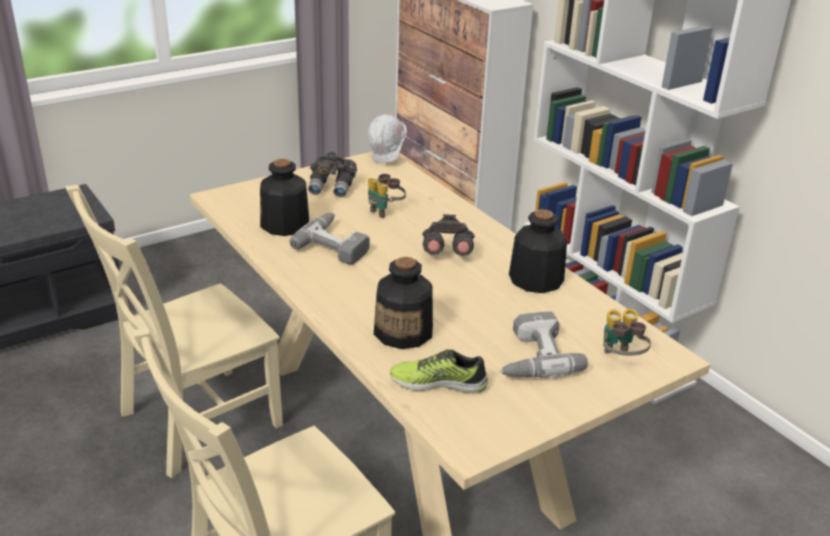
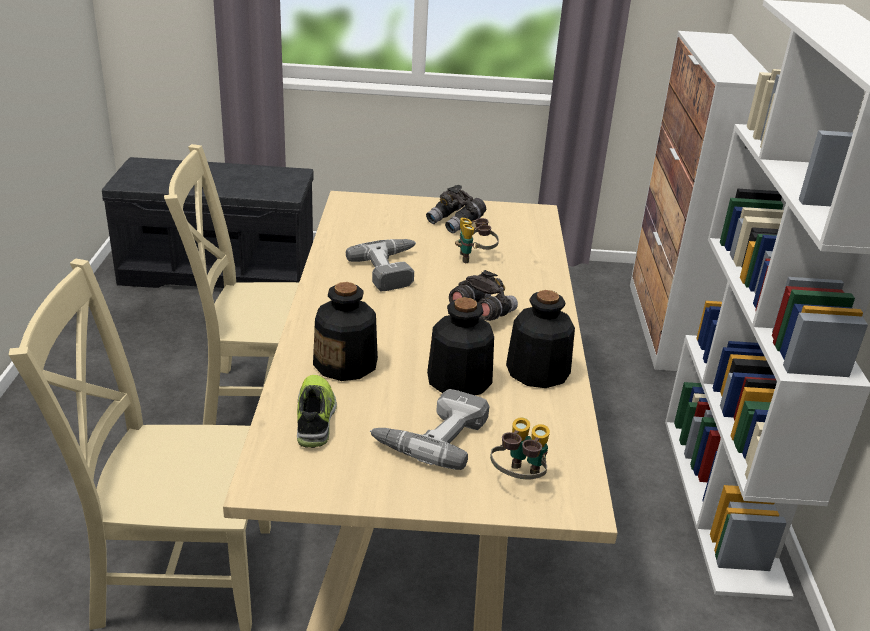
camera: 35 degrees right, 0 degrees up
(285, 225) = (371, 239): bottle -> bottle (459, 380)
(387, 158) = (543, 214): white hard hat -> none
(438, 382) = (316, 417): shoe -> shoe turned 45 degrees clockwise

